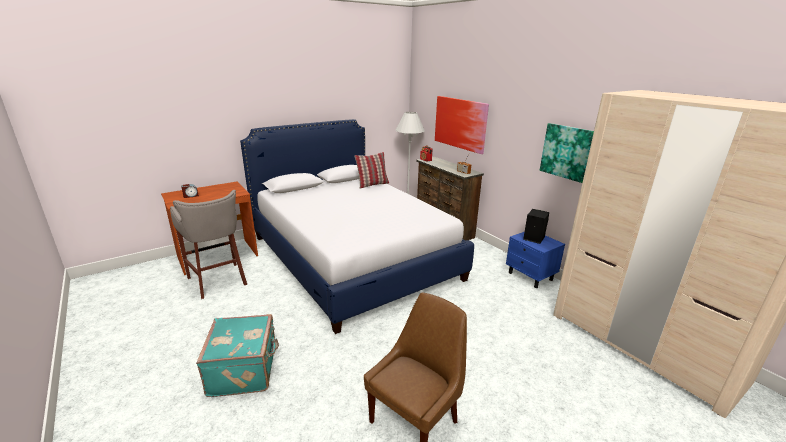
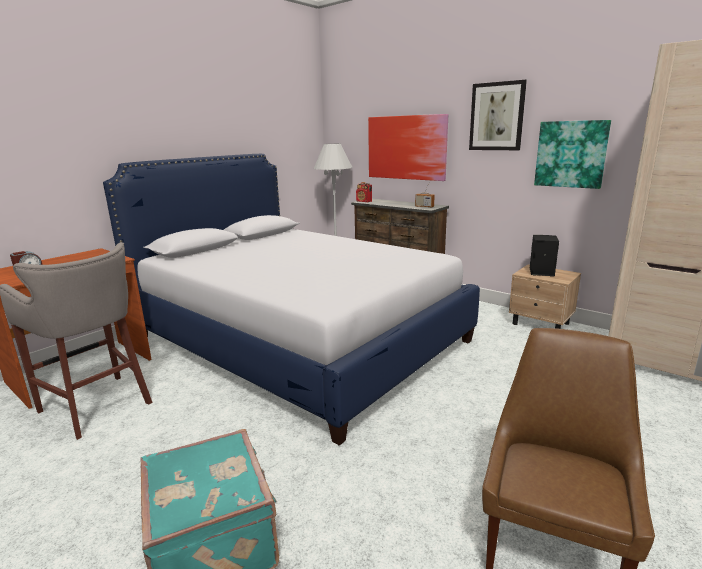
camera: 15 degrees left, 5 degrees down
(372, 184) = (306, 236): pillow -> none
(520, 112) = (497, 116): none -> picture
(530, 276) = (541, 324): blue nightstand -> beige nightstand

